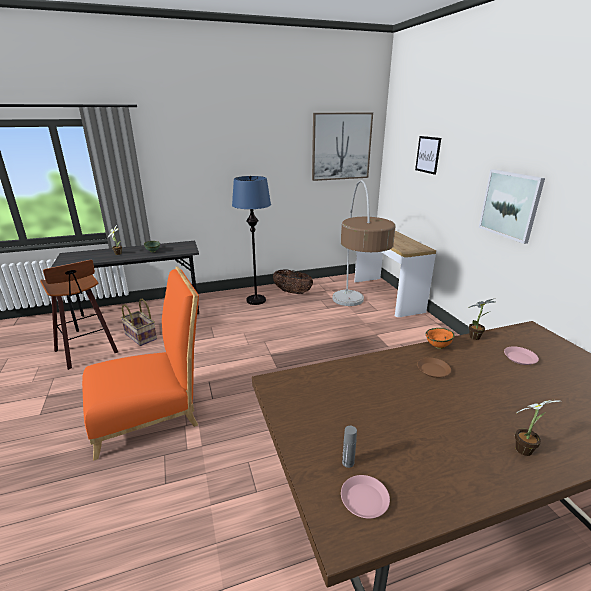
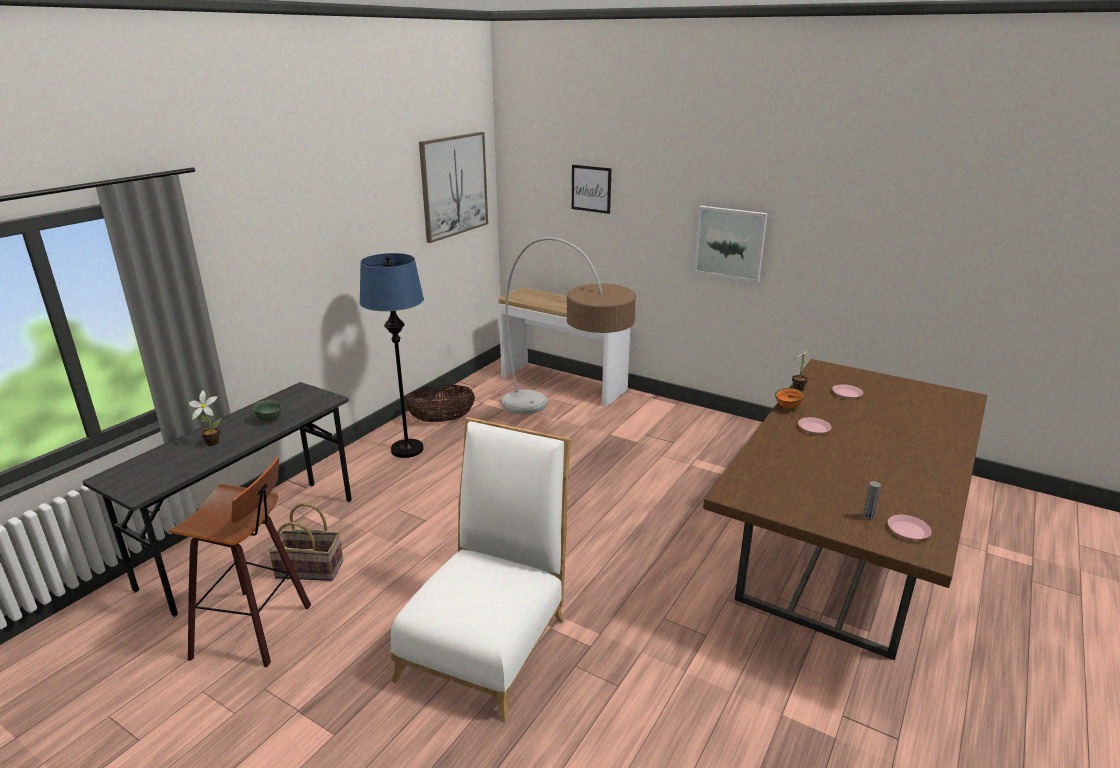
camera: 40 degrees left, 0 degrees up
(151, 412) = (488, 640): orange chair -> white chair
(433, 370) = (814, 428): brown plate -> pink plate
(526, 449) = (931, 455): potted plant -> none

